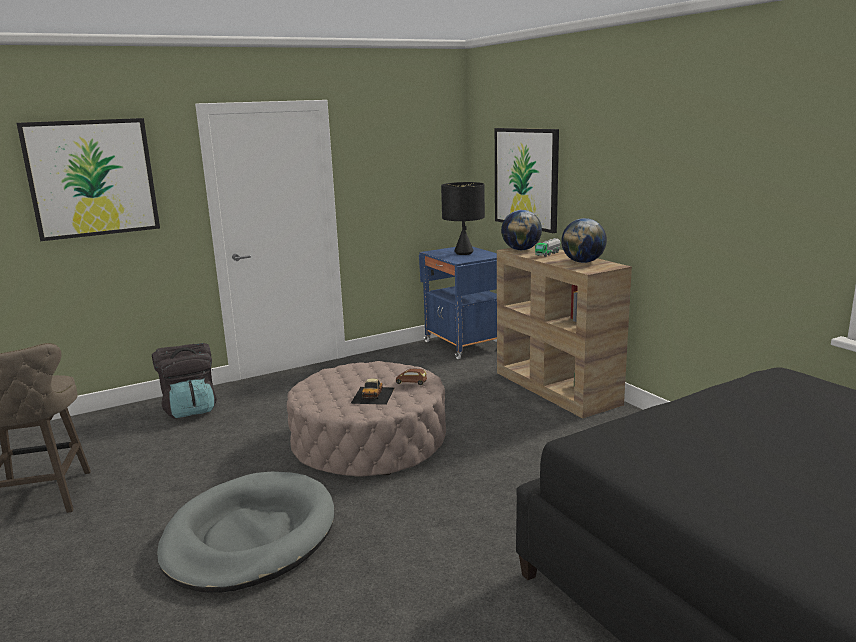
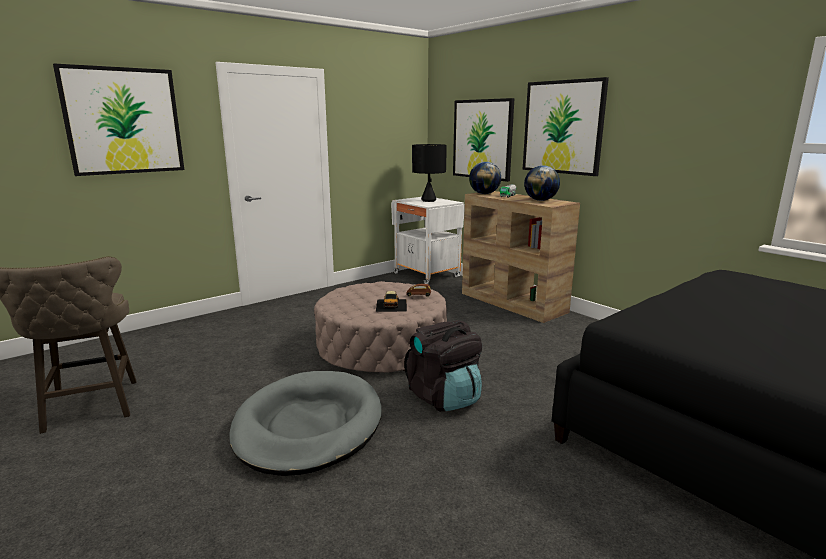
camera: 10 degrees left, 0 degrees up
(190, 409) = (213, 328): black backpack -> black backpack (444, 397)
(464, 346) = (427, 275): blue cart -> white cart
(612, 169) = (563, 127): none -> picture

